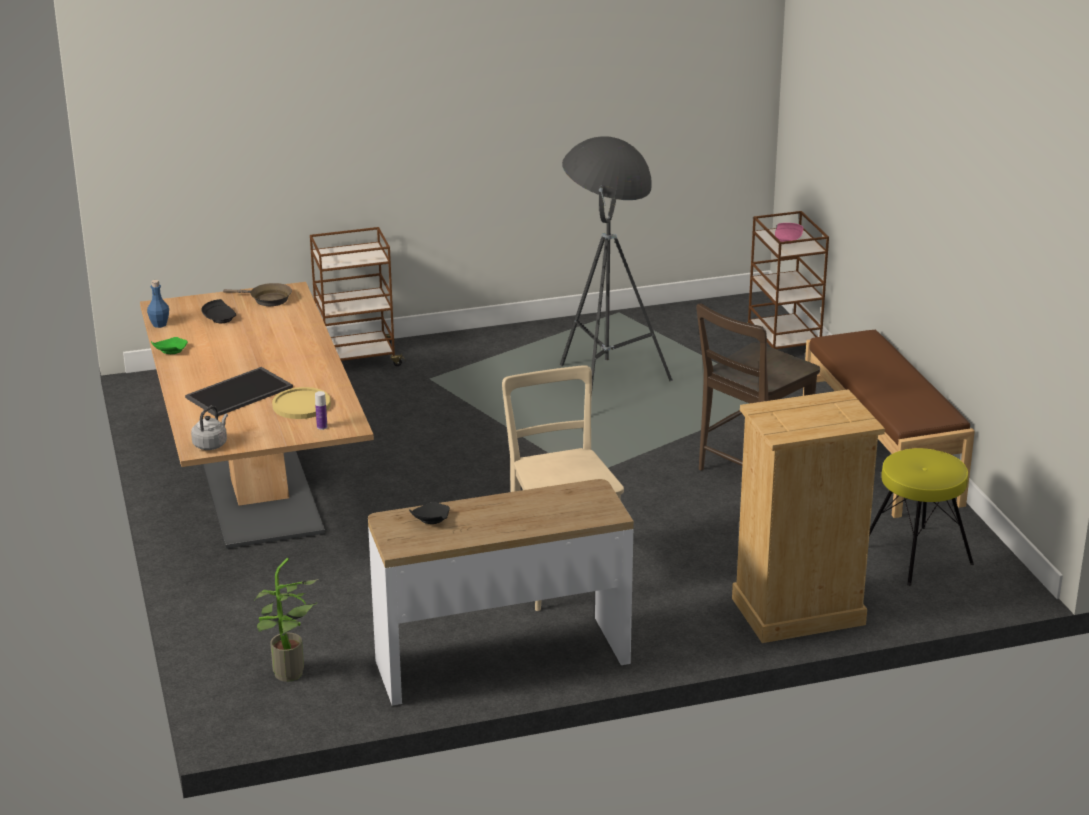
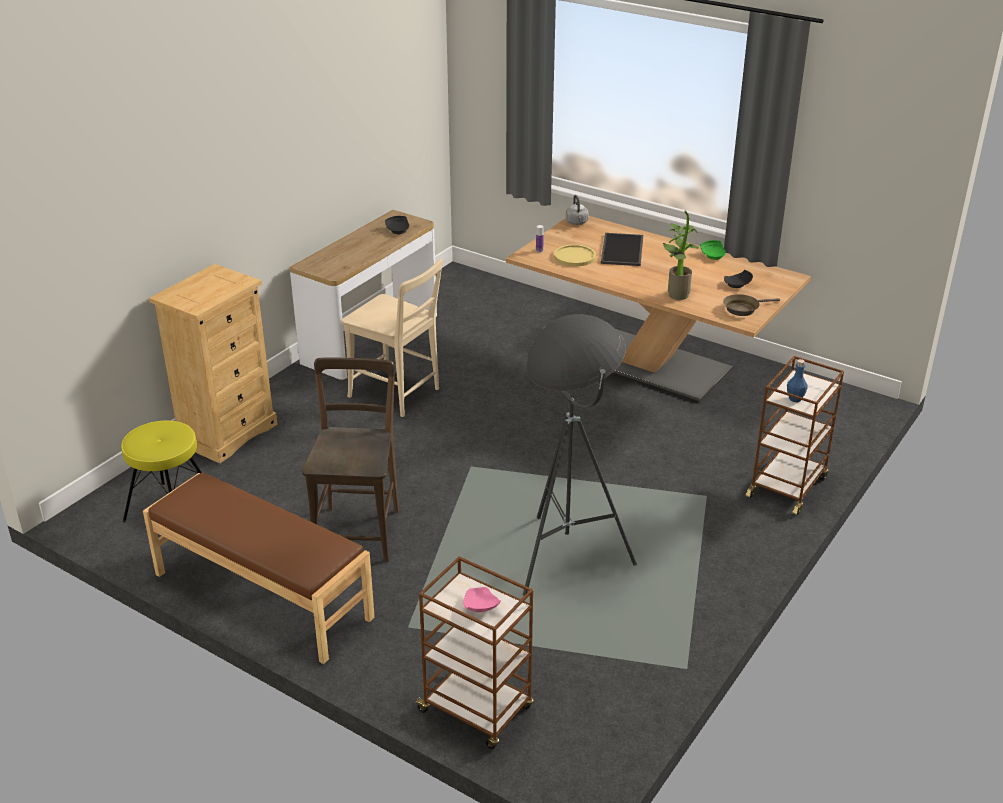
camera: 140 degrees right, 5 degrees up
(159, 324) = (760, 267): blue bottle -> blue bottle (795, 399)
(288, 676) = (466, 293): potted plant -> potted plant (675, 293)

